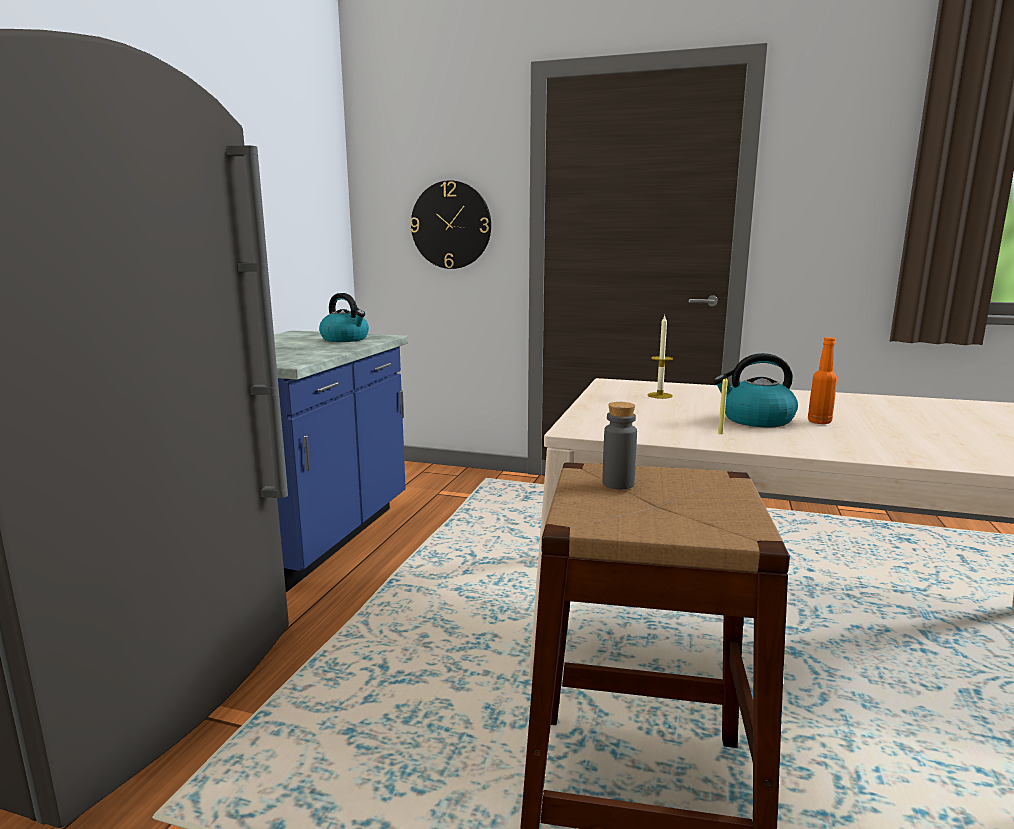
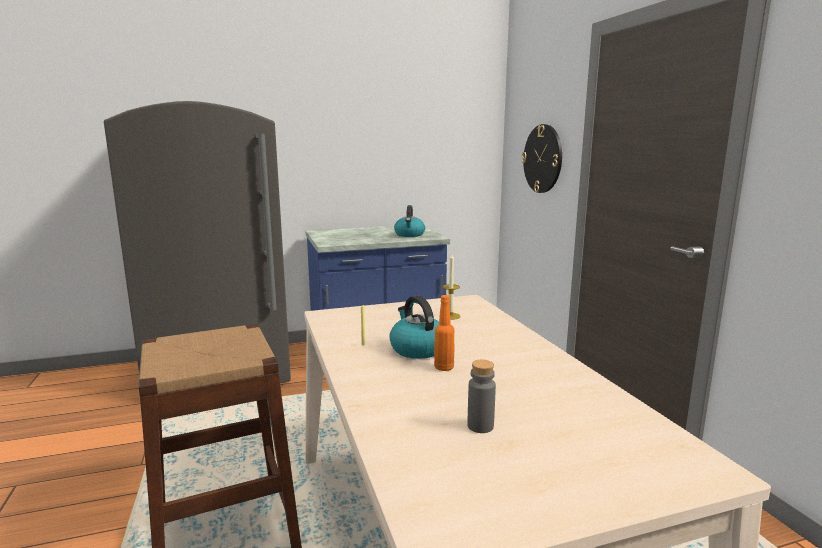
camera: 55 degrees right, 0 degrees up
(618, 484) = (227, 339): grey bottle -> grey bottle (480, 426)

